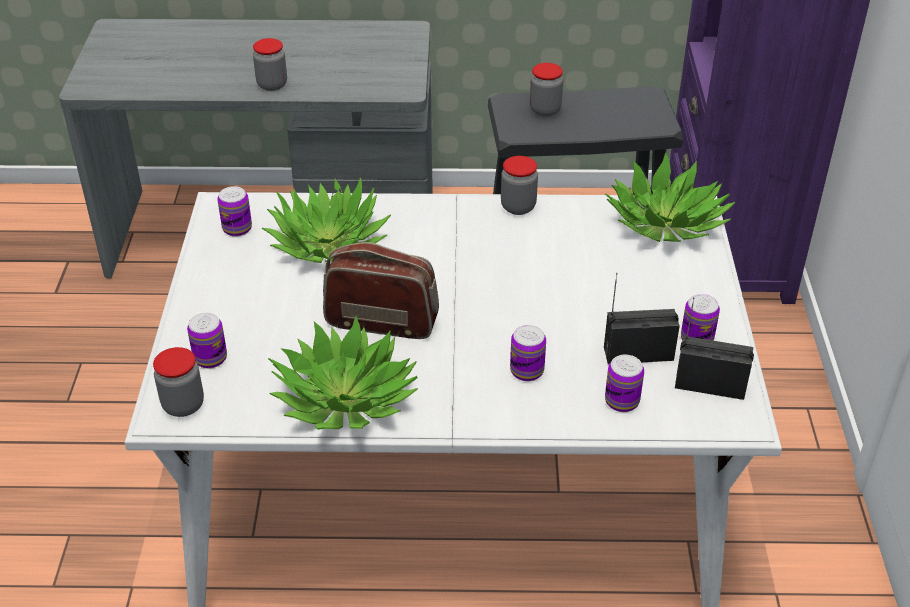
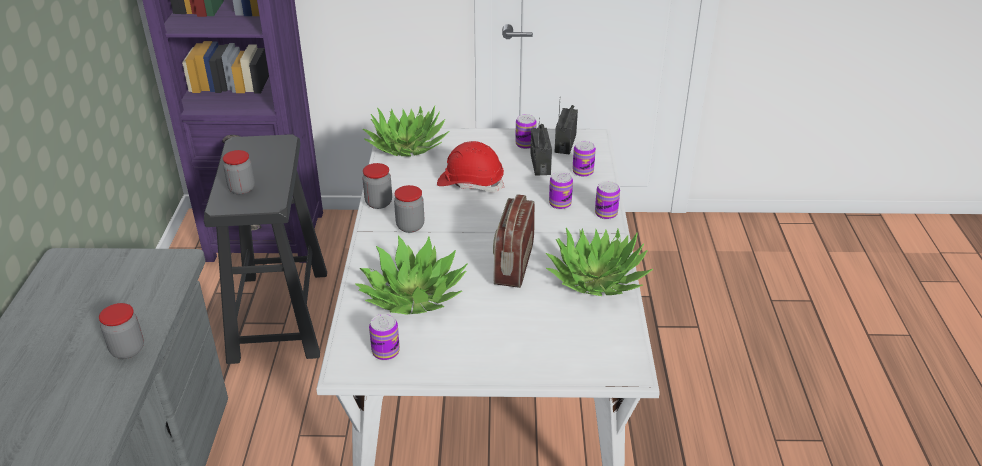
camera: 90 degrees left, 5 degrees down
(183, 405) = (616, 360): jar -> jar (410, 226)
(210, 358) = (561, 350): can -> can (606, 213)
(573, 283) = (470, 183): none -> red hard hat

